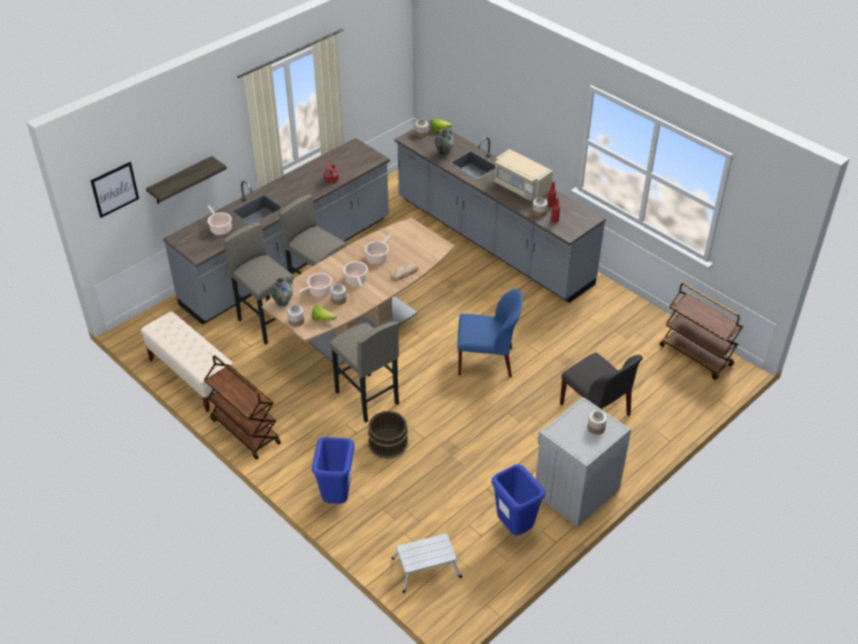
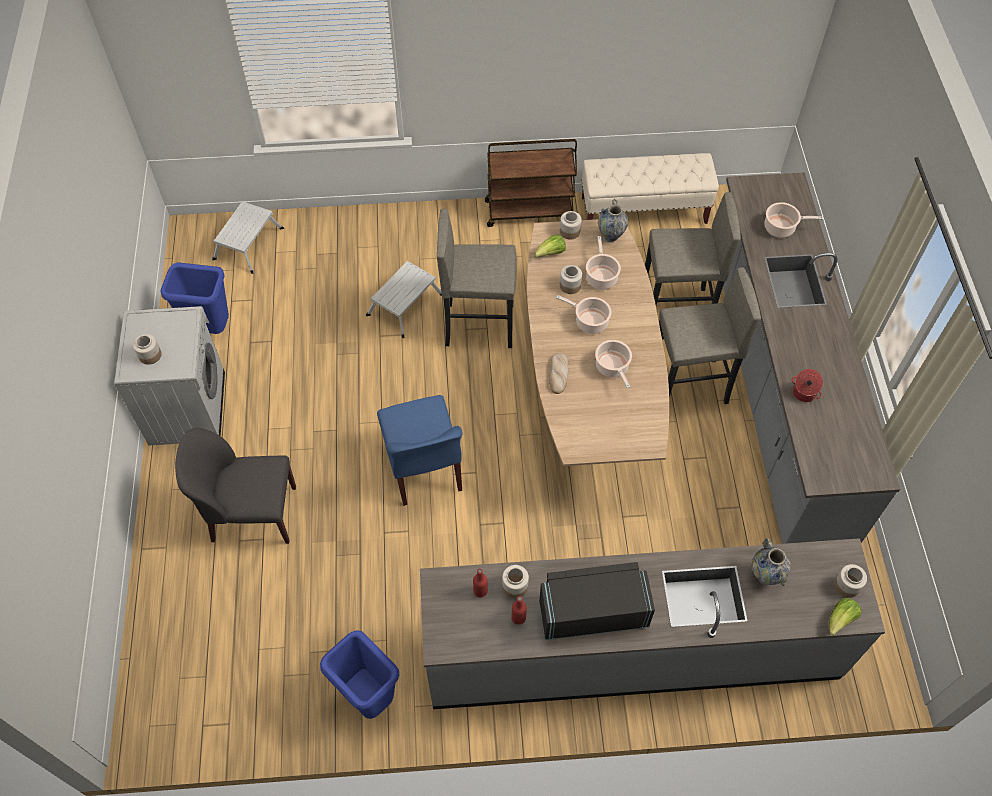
camera: 130 degrees right, 15 degrees up
(115, 189) = (840, 68): picture -> none
(181, 181) = (855, 171): shelf -> none
(337, 498) = (382, 229): blue trash can -> blue trash can (368, 697)
(387, 442) = (405, 304): brown bucket -> white step ladder
(487, 361) = (423, 468): blue chair -> blue chair turned 60 degrees counterclockwise
(521, 187) = (593, 612): beige microwave -> black microwave
(696, 356) = (204, 706): brown cart -> none

